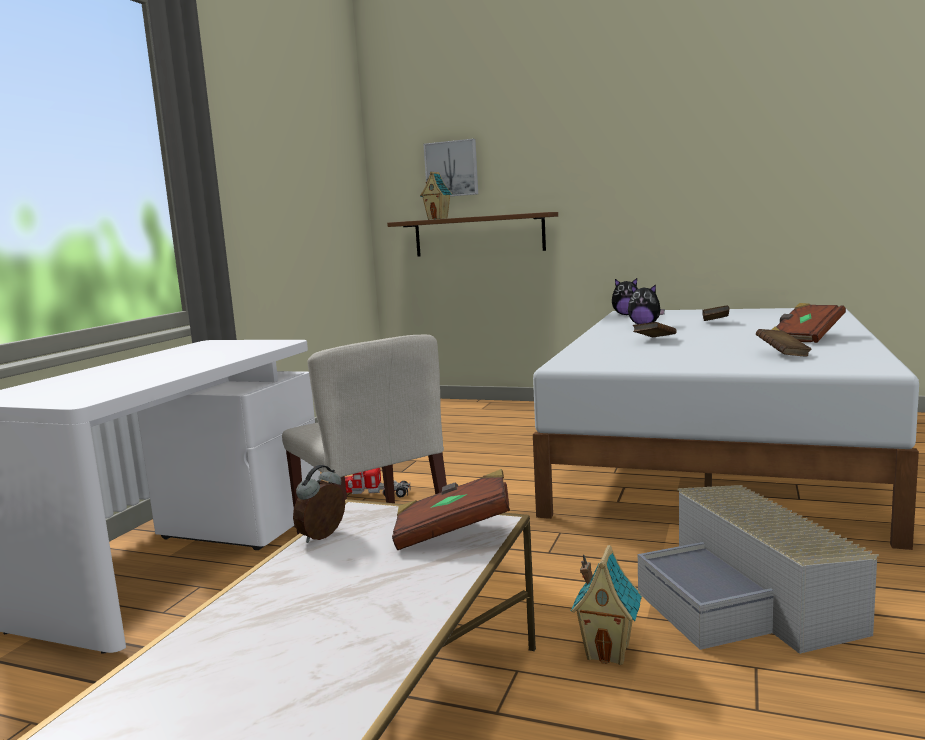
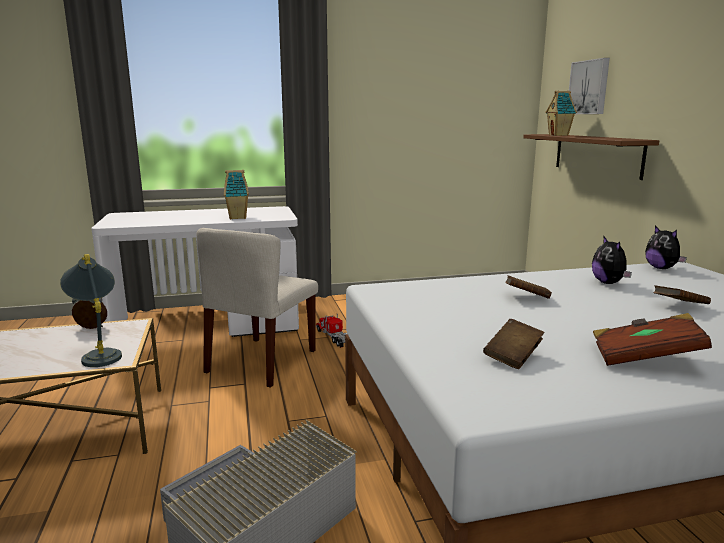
camera: 55 degrees right, 5 degrees up
(453, 533) = (100, 354): brown book -> grey table lamp
(608, 652) = (149, 481): toy house -> toy house (238, 217)

